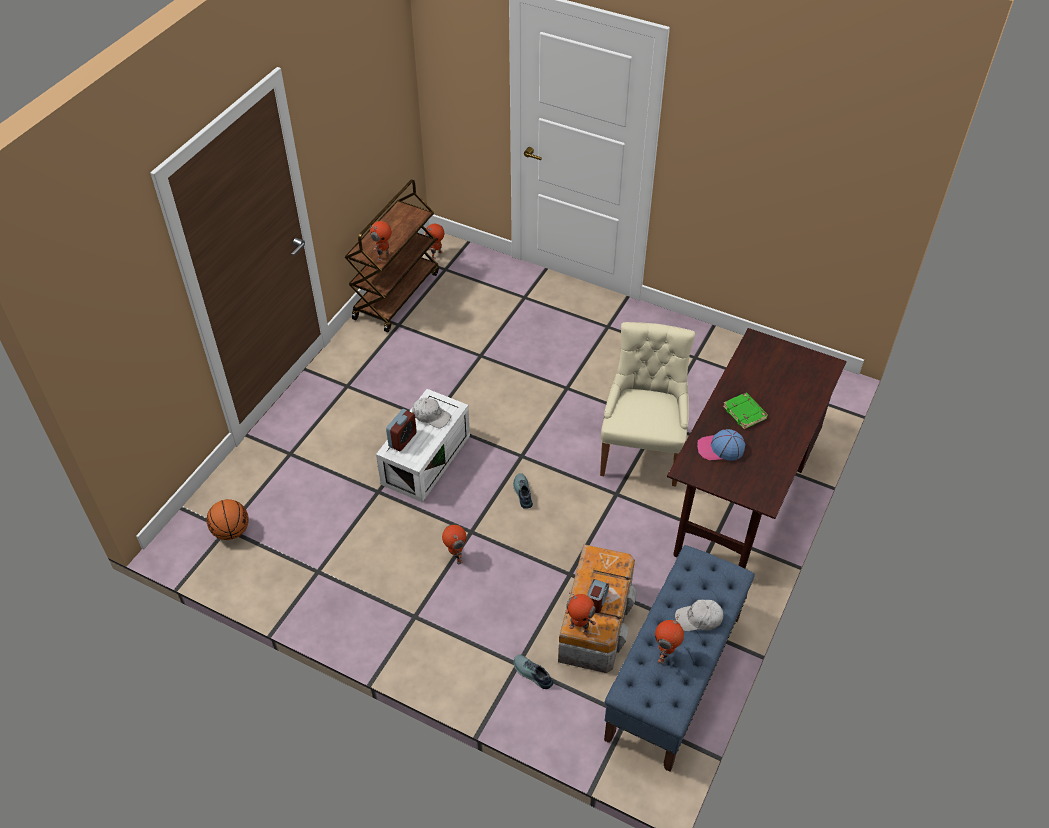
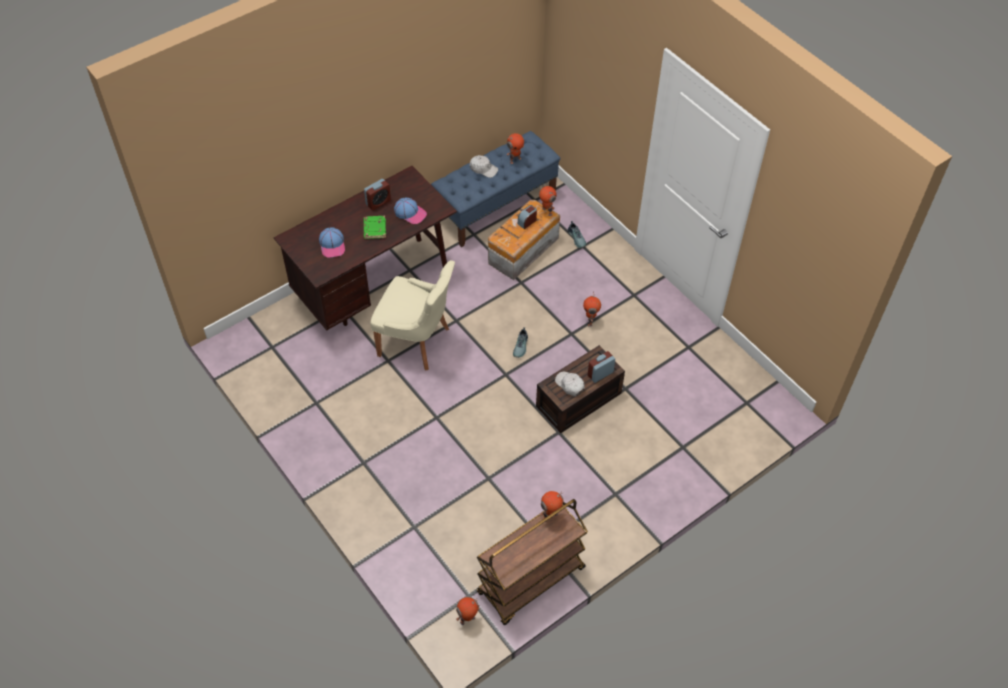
camera: 155 degrees left, 5 degrees up
(231, 531) = (743, 399): basketball -> none
(425, 458) = (578, 401): white storage box -> brown storage box
(642, 452) = (416, 342): beige chair -> beige chair turned 105 degrees counterclockwise
(770, 447) = (378, 202): none -> alarm clock
(774, 376) = (332, 245): none -> cap

